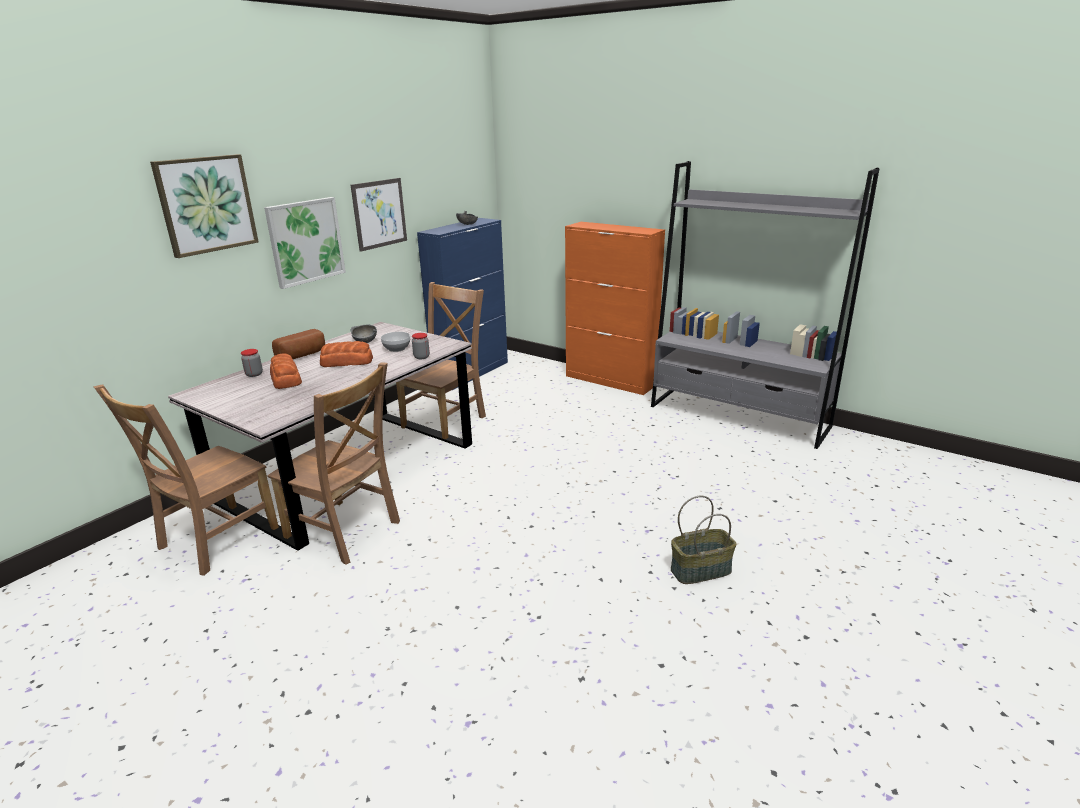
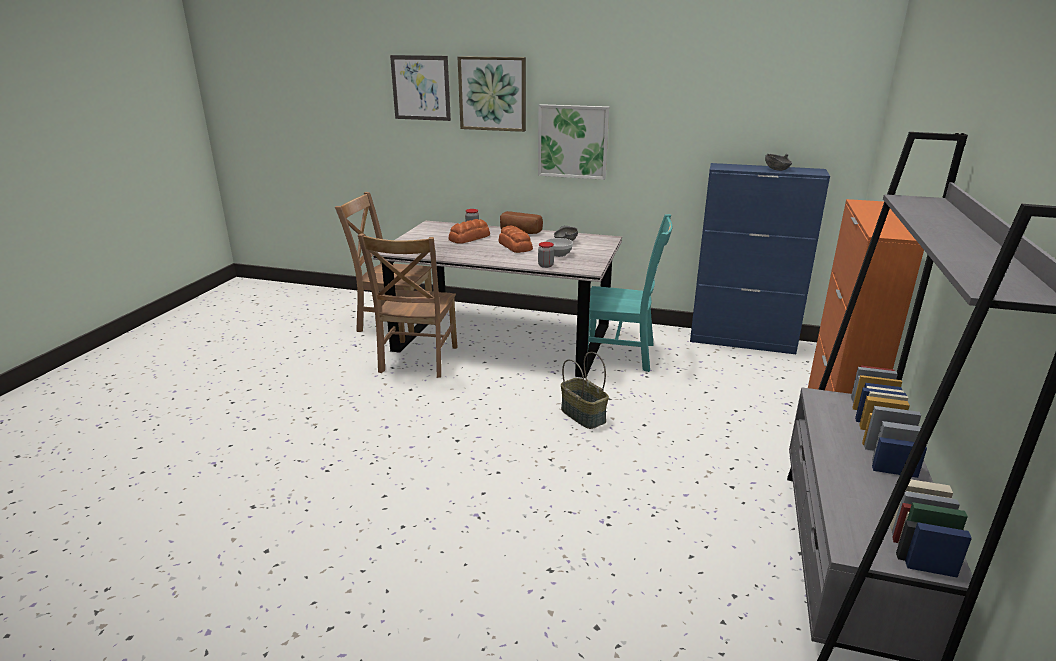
camera: 70 degrees right, 0 degrees up
(379, 214) = (665, 133): picture -> picture (421, 88)
(446, 420) = (622, 354): brown chair -> turquoise chair
(700, 570) = (414, 564): basket -> basket (584, 415)

